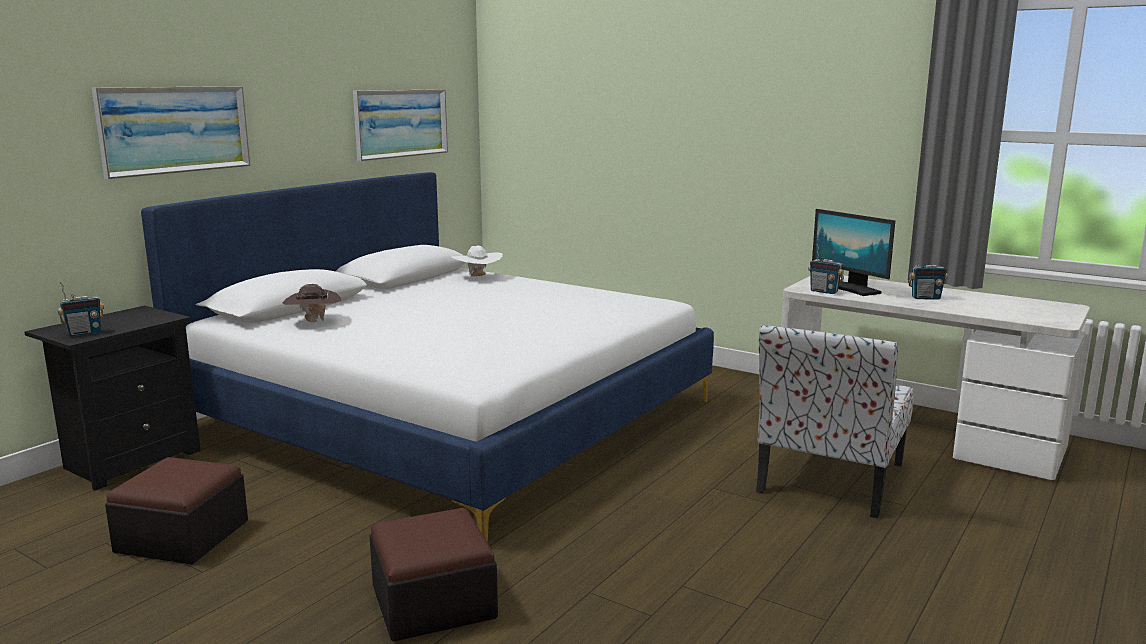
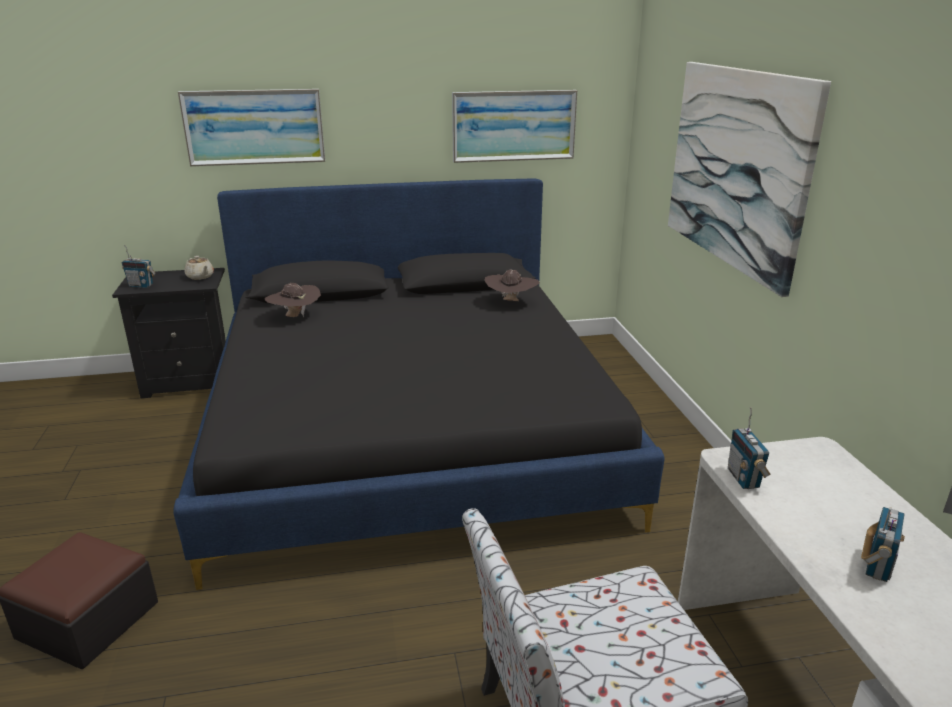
camera: 45 degrees right, 10 degrees up
(141, 315) = (200, 277): none -> beige teapot
(182, 536) = (106, 462): ottoman -> none
(451, 415) = (410, 432): white bed -> black bed
(477, 277) = (511, 302): white hat -> brown hat
(646, 129) = (736, 168): none -> picture
(849, 288) = (796, 488): monitor -> none
(925, 298) = (876, 566): radio -> radio turned 105 degrees counterclockwise

